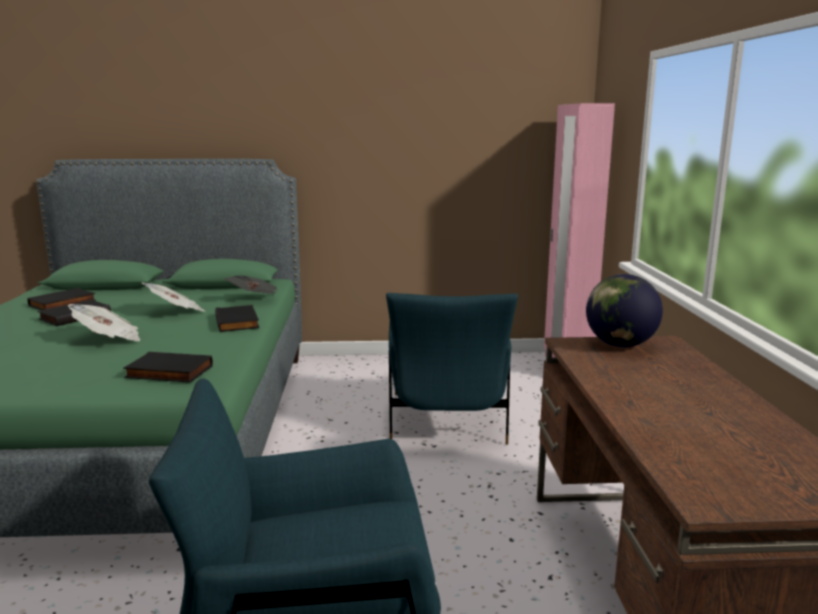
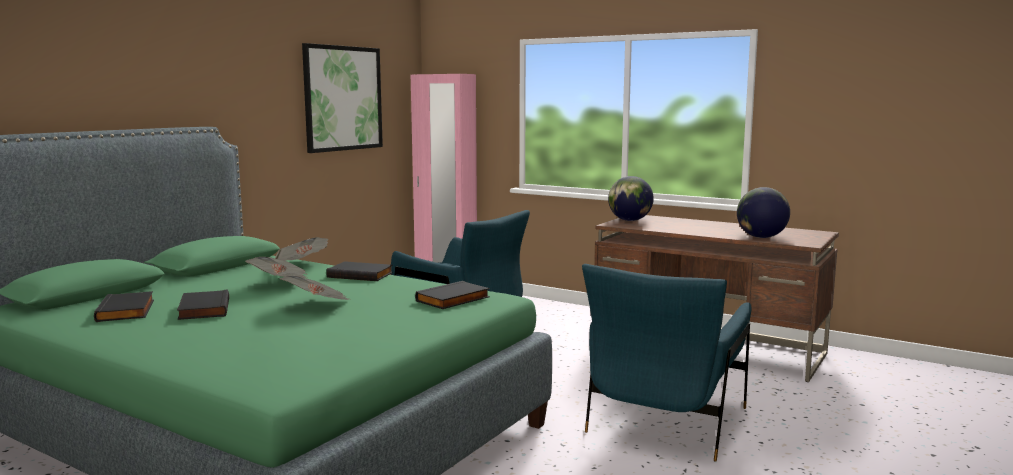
camera: 55 degrees left, 5 degrees down
(453, 133) = (343, 98): none -> picture
(680, 448) = (761, 237): none -> globe

